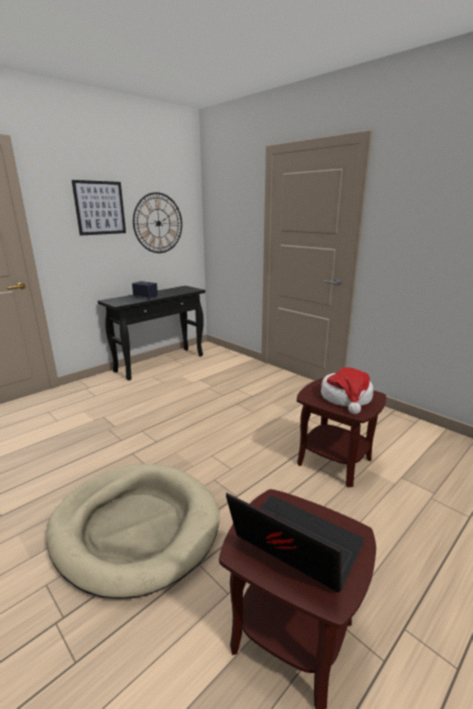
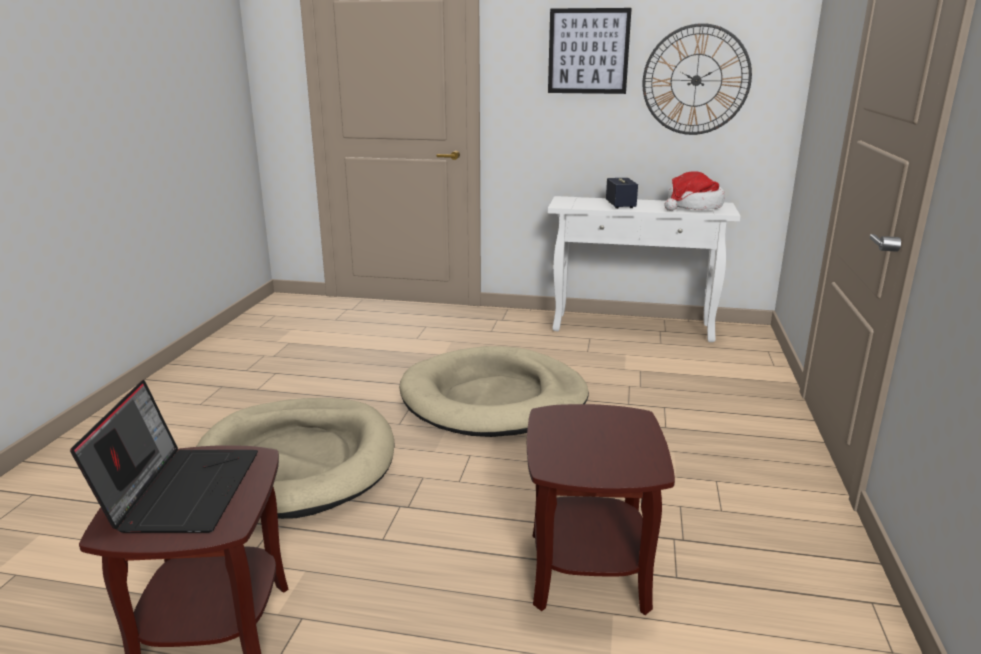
camera: 55 degrees right, 0 degrees up
(160, 363) = (633, 327): black console table -> white console table
(168, 425) = (494, 399): none -> beige dog bed
(346, 398) = (595, 447): hat -> hat (693, 207)

